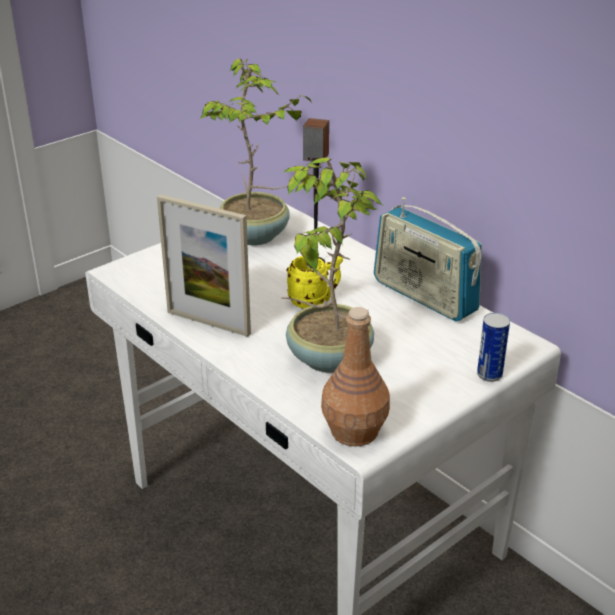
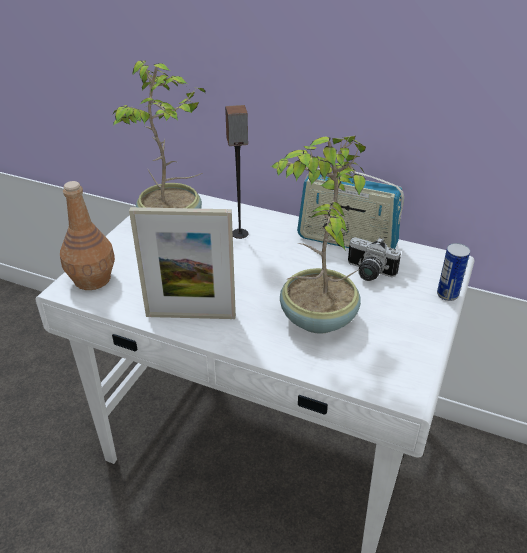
camera: 25 degrees left, 5 degrees up
(314, 301) = (266, 269): yellow mug -> none
(353, 431) = (391, 382): brown bottle -> brown bottle (91, 279)
(420, 332) = (368, 273): none -> camera

